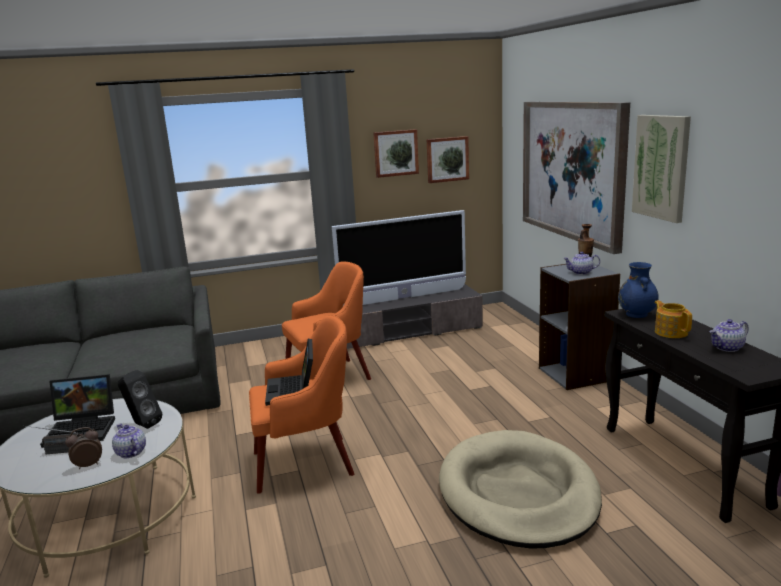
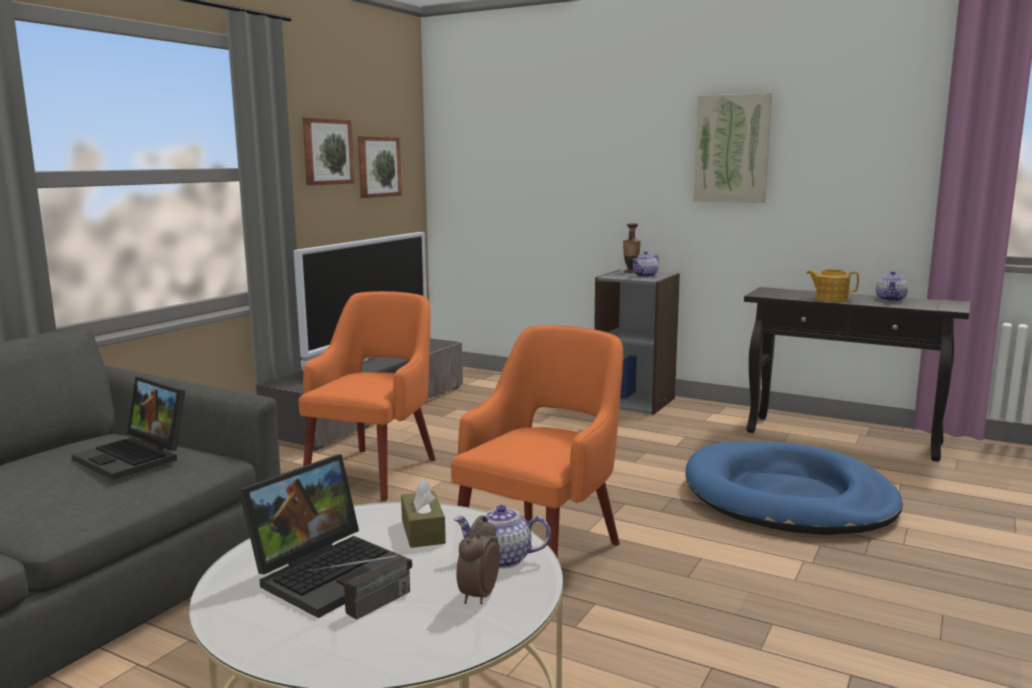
camera: 45 degrees left, 5 degrees down
(142, 424) = (423, 531): black speaker -> brown tissue box
(293, 391) = (539, 439): laptop -> laptop (136, 457)
(518, 493) = (787, 497): beige dog bed -> blue dog bed
(572, 170) = (578, 169): picture -> none
(637, 314) = (774, 294): blue vase -> none

